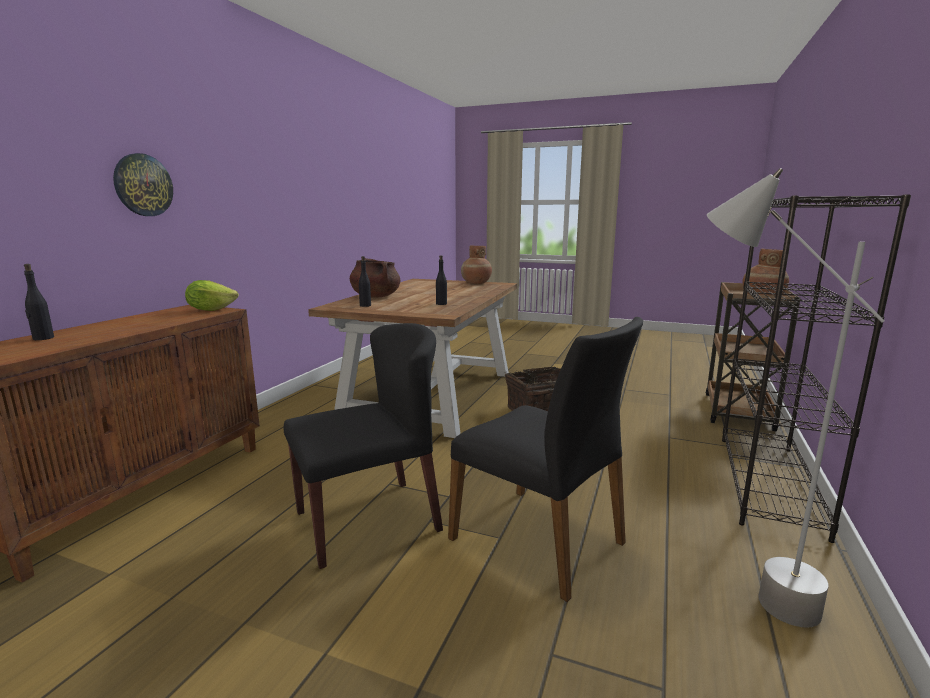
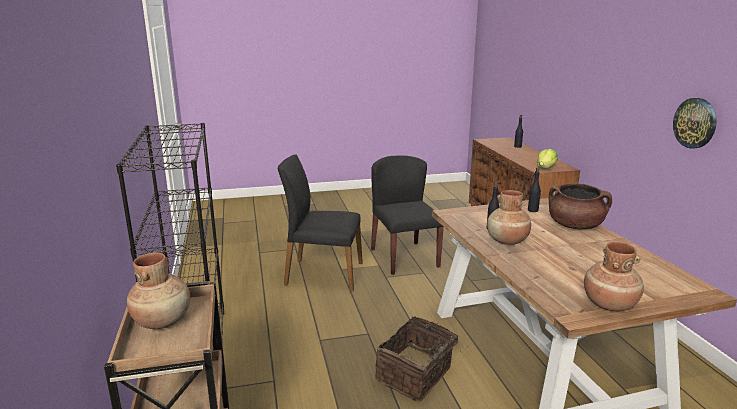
camera: 145 degrees right, 5 degrees up
(143, 185) = (586, 88): wall clock -> wall clock (695, 123)
(369, 520) = (404, 257): black chair -> black chair turned 135 degrees clockwise
(453, 299) = (507, 241): none -> brown vase
(739, 584) = (230, 284): grey floor lamp -> none

